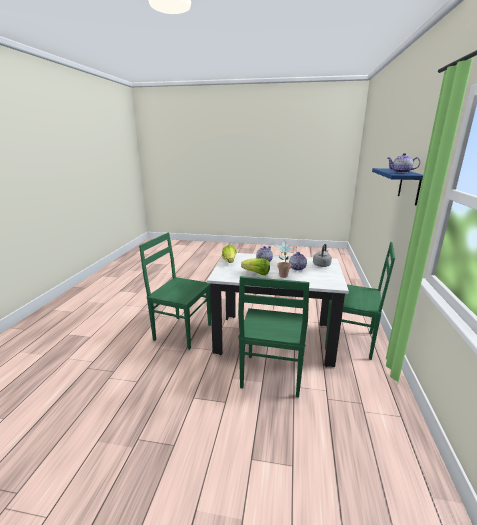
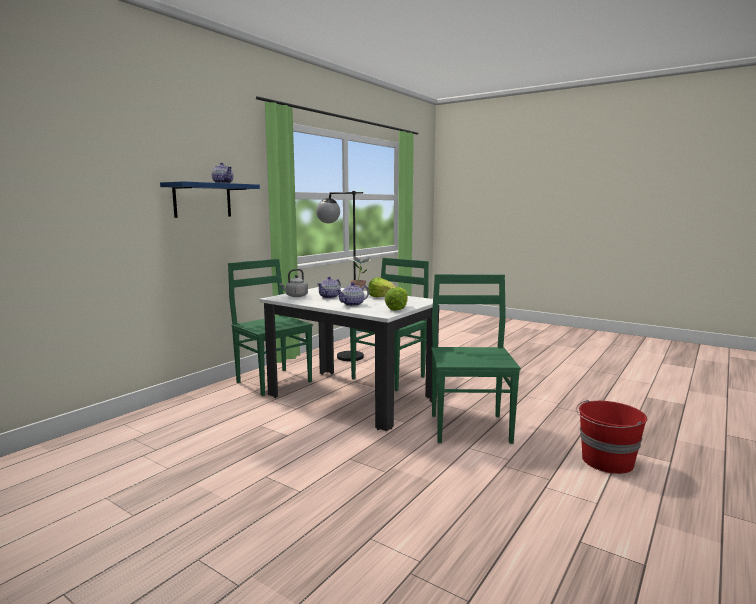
camera: 155 degrees left, 10 degrees down
(106, 326) = (607, 461): none -> red bucket
(181, 332) = (469, 427): green chair -> green chair turned 135 degrees counterclockwise
(368, 412) = (341, 355): none -> black floor lamp

